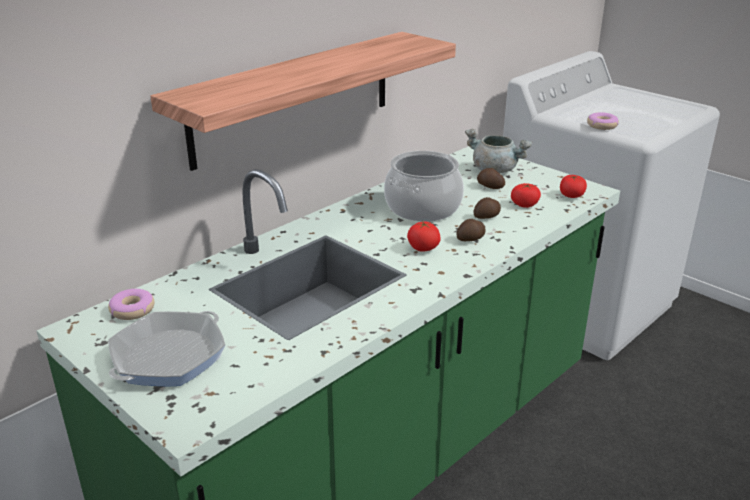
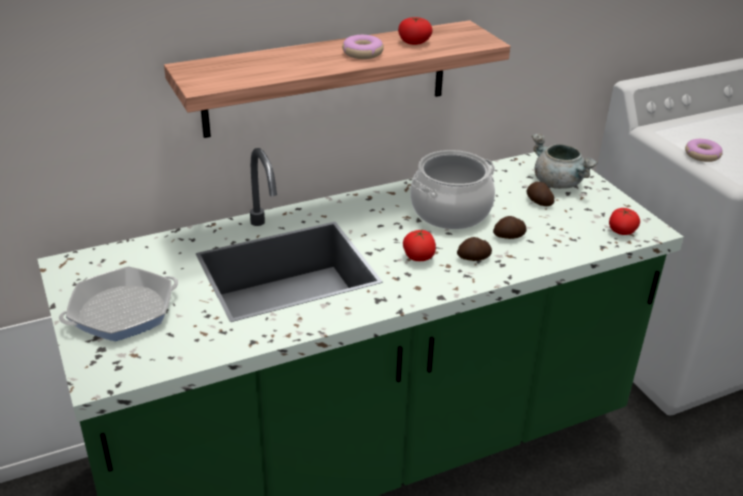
camera: 20 degrees right, 5 degrees up
(132, 310) = (121, 258): donut -> donut (362, 53)
(524, 204) = (560, 230): tomato -> tomato (414, 42)

